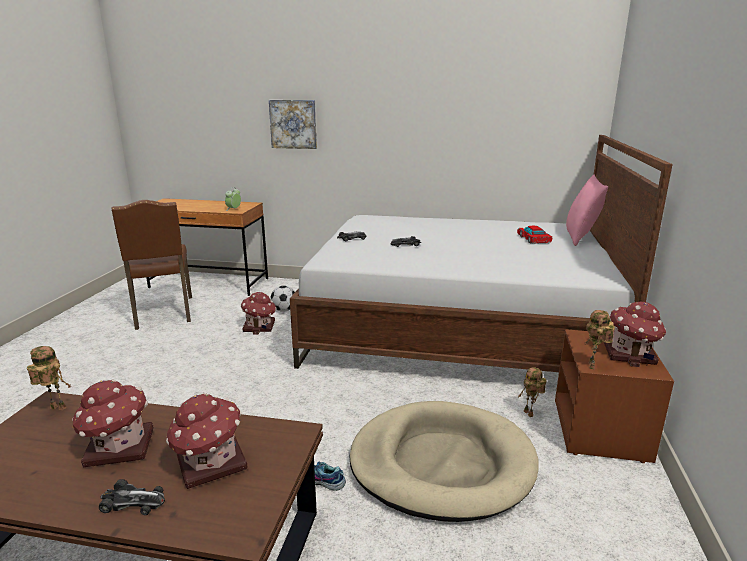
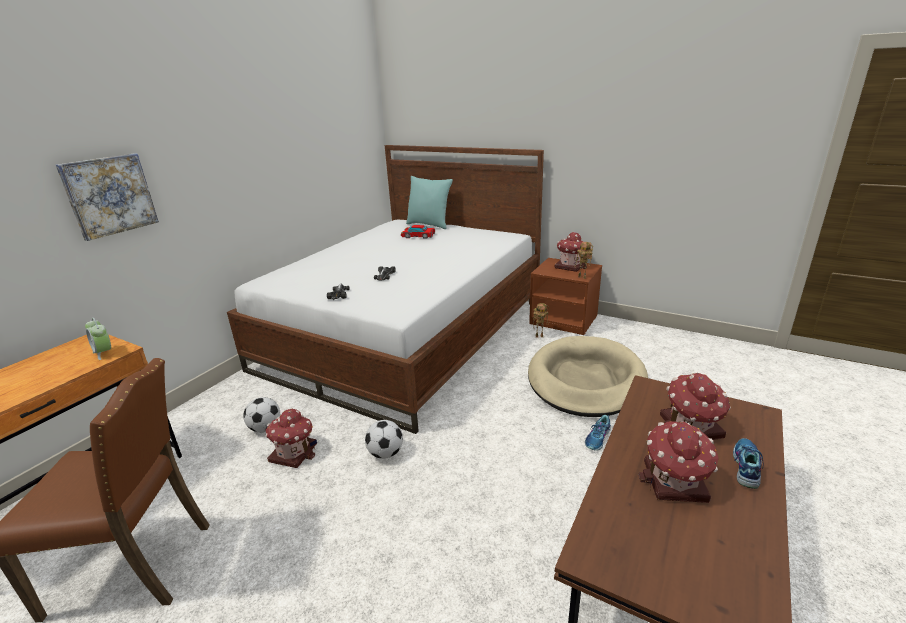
camera: 70 degrees left, 5 degrees up
(56, 409) = (602, 546): toy robot -> none
(132, 502) = (745, 467): toy car -> shoe
(266, 360) = (385, 453): none -> football
(580, 238) = (429, 225): pink pillow -> turquoise pillow

